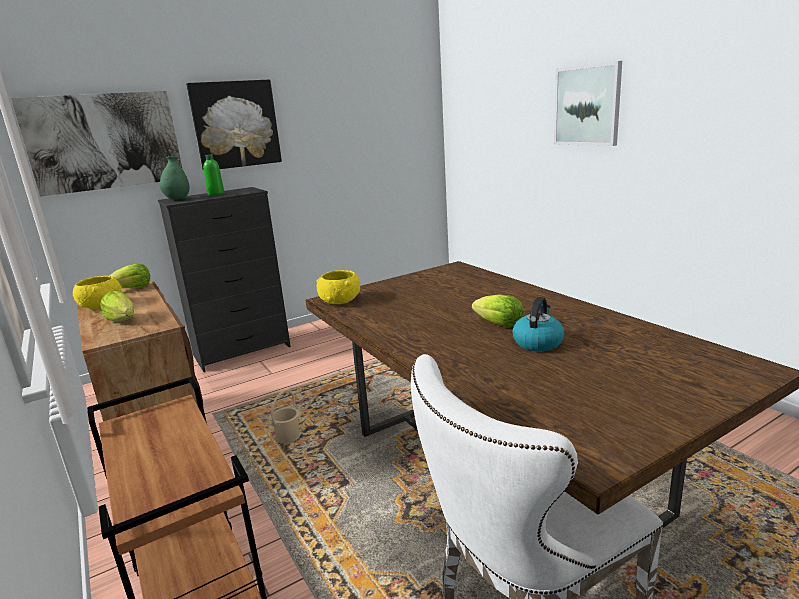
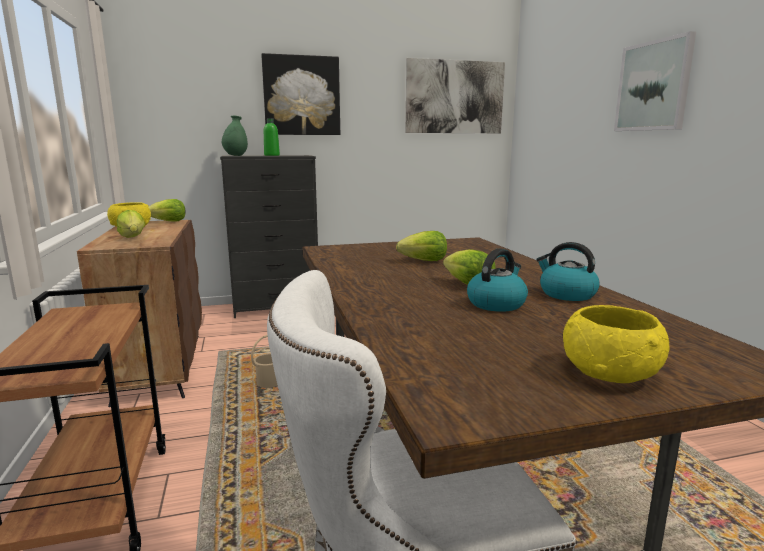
camera: 15 degrees right, 5 degrees down
(105, 141) = (184, 99): picture -> picture (455, 97)
(340, 301) = (331, 250): yellow bowl -> yellow bowl (609, 373)
(438, 301) = (424, 261): none -> lettuce
(582, 321) = (566, 294): none -> kettle

